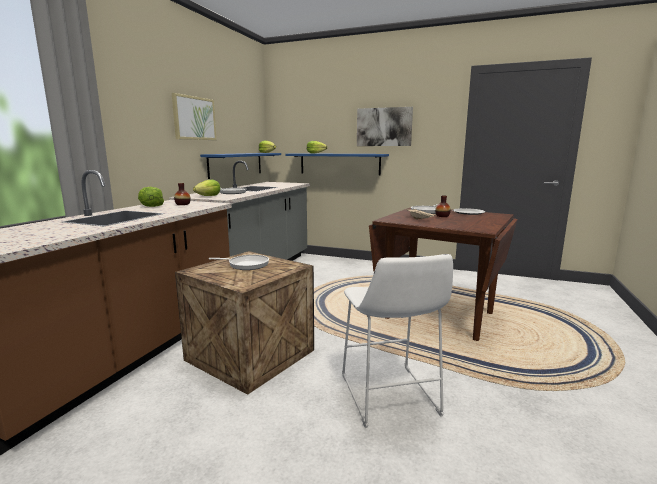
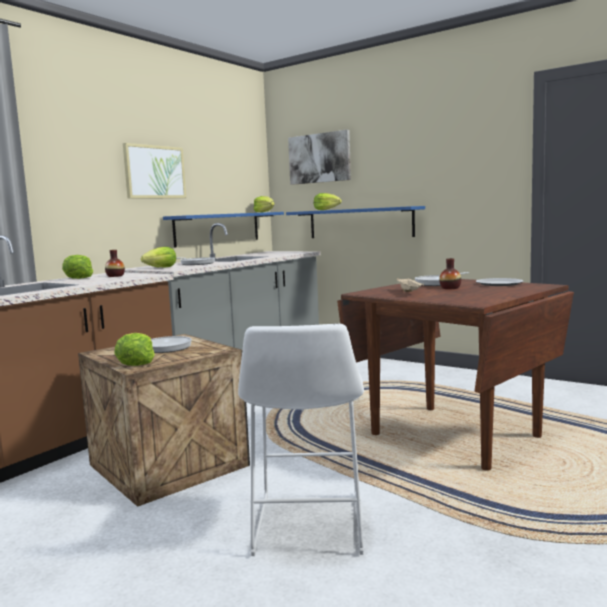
camera: 15 degrees right, 5 degrees down
(239, 280) = (136, 363): none -> lettuce
(384, 127) = (417, 168): picture -> picture (319, 158)

